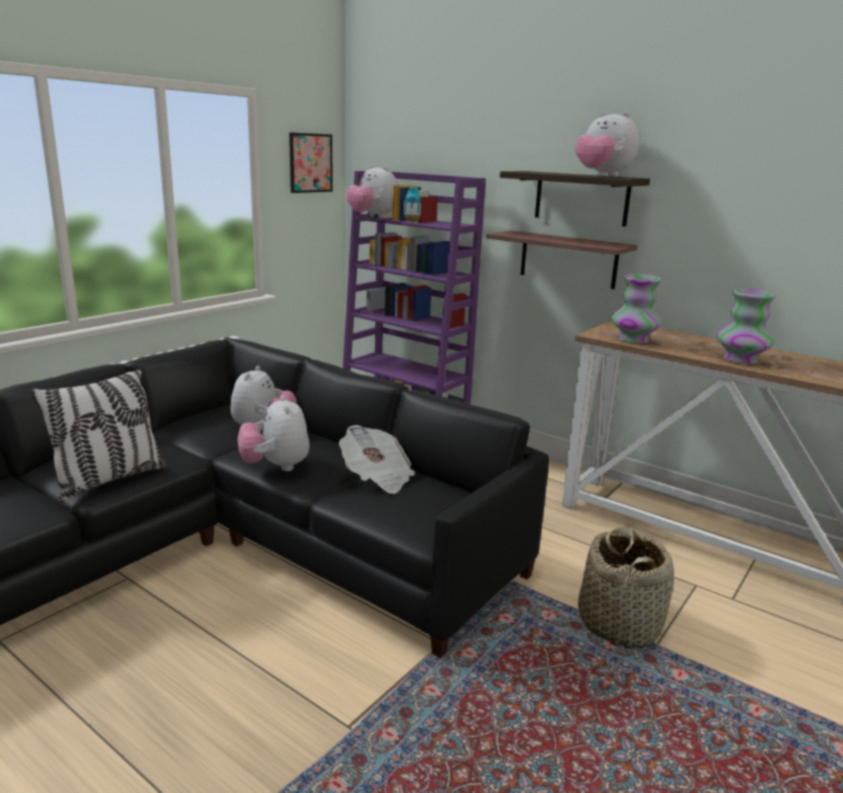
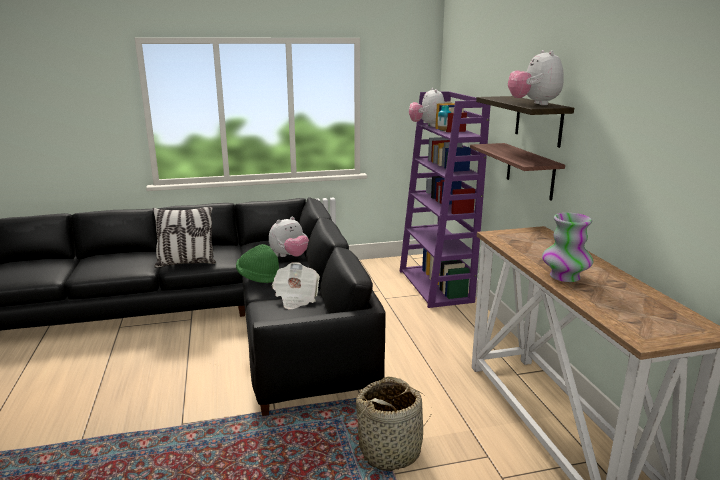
camera: 40 degrees right, 0 degrees up
(276, 466) = (259, 277): plush toy -> green hat
(310, 163) = (406, 85): picture -> none
(633, 340) = (513, 243): vase -> none

